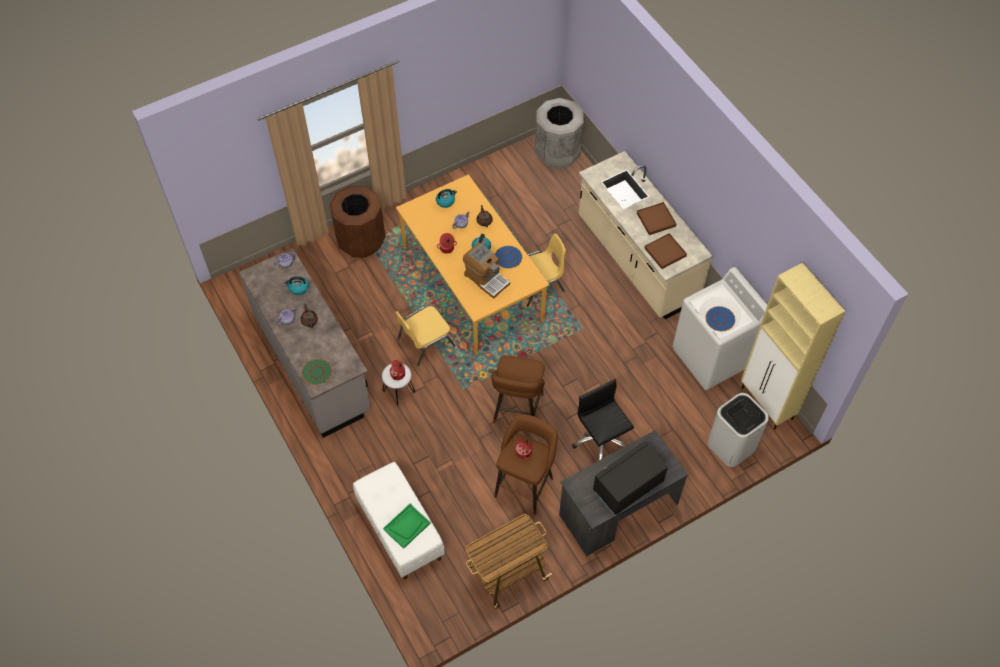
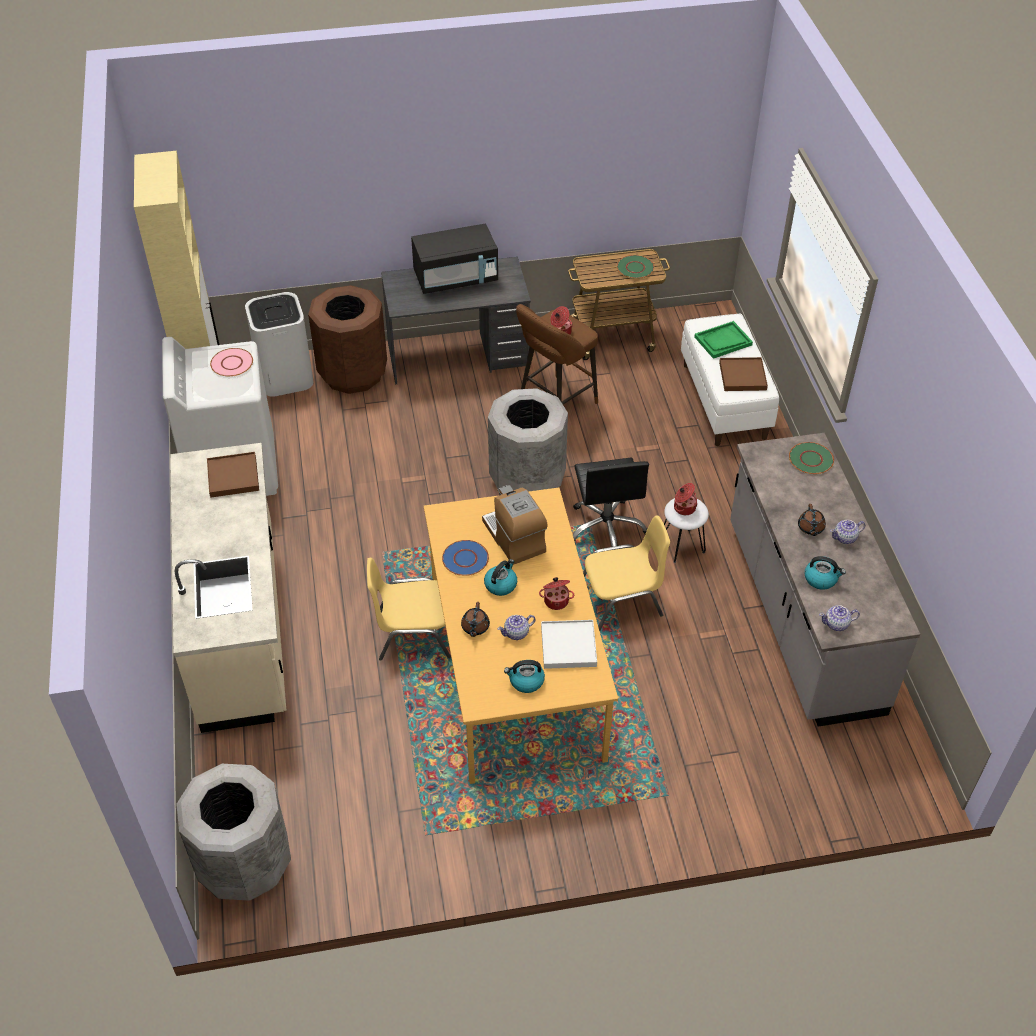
camera: 160 degrees left, 10 degrees down
(361, 241) = (678, 797): brown trash can -> brown trash can (353, 373)
(430, 225) = (568, 646): none -> white tray
(493, 552) = (635, 267): none -> green plate
(517, 411) = (527, 479): brown stool -> grey trash can
(601, 441) = (438, 421): black office chair -> black office chair (606, 529)
(656, 219) = (211, 525): brown tray -> brown tray (742, 376)
(720, 319) = (231, 363): blue plate -> pink plate

